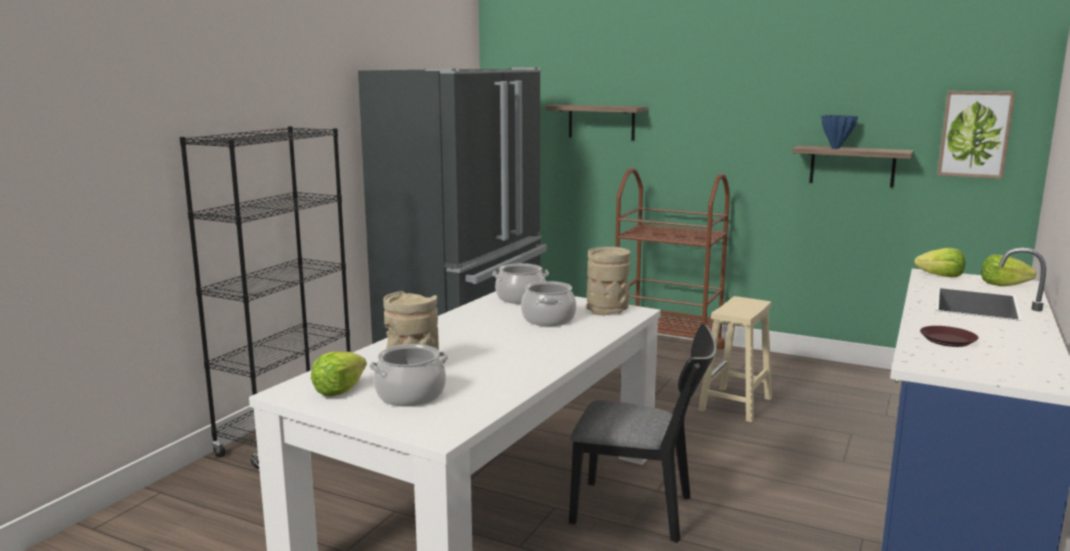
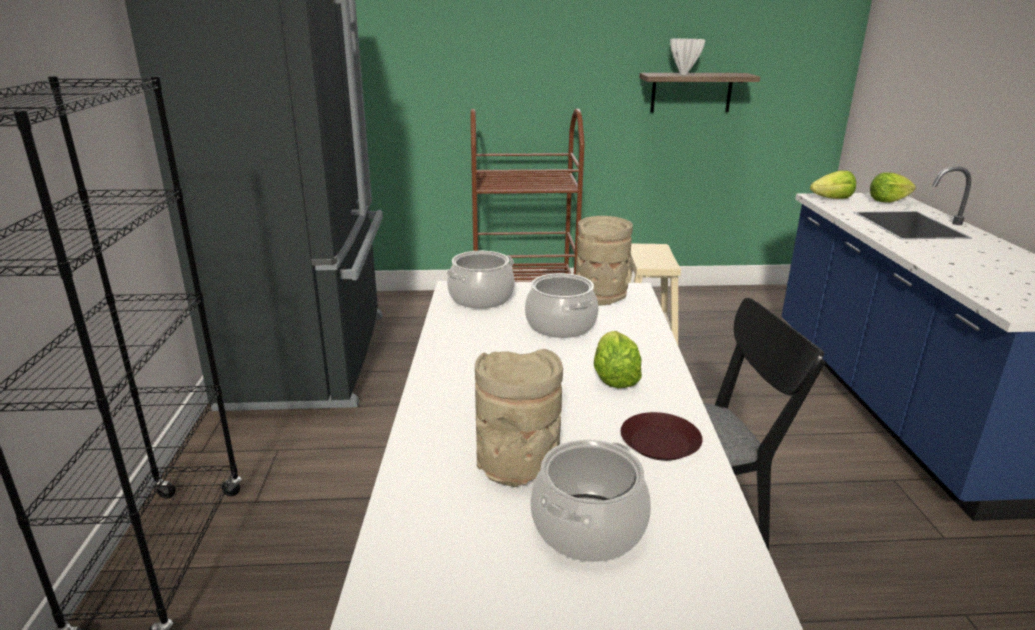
camera: 30 degrees left, 10 degrees up
(339, 390) = (469, 557): lettuce -> lettuce (614, 377)
(601, 122) = (414, 54): shelf -> none
(835, 148) = (683, 74): blue vase -> white vase
(948, 340) = (976, 273): brown plate -> brown plate (661, 443)
(974, 134) = (800, 54): picture -> none

